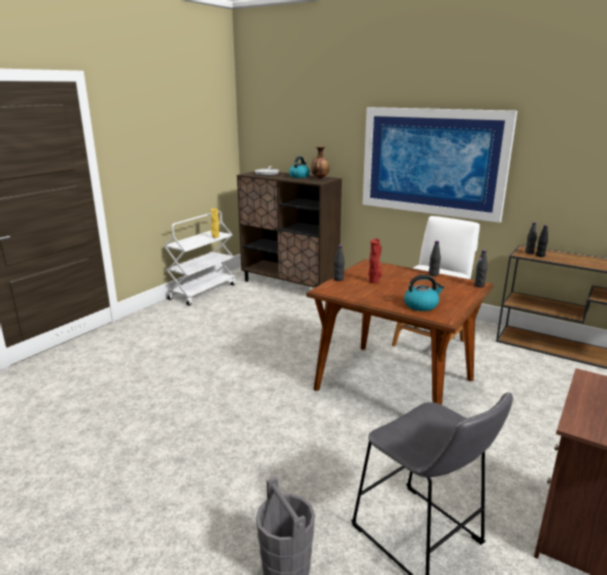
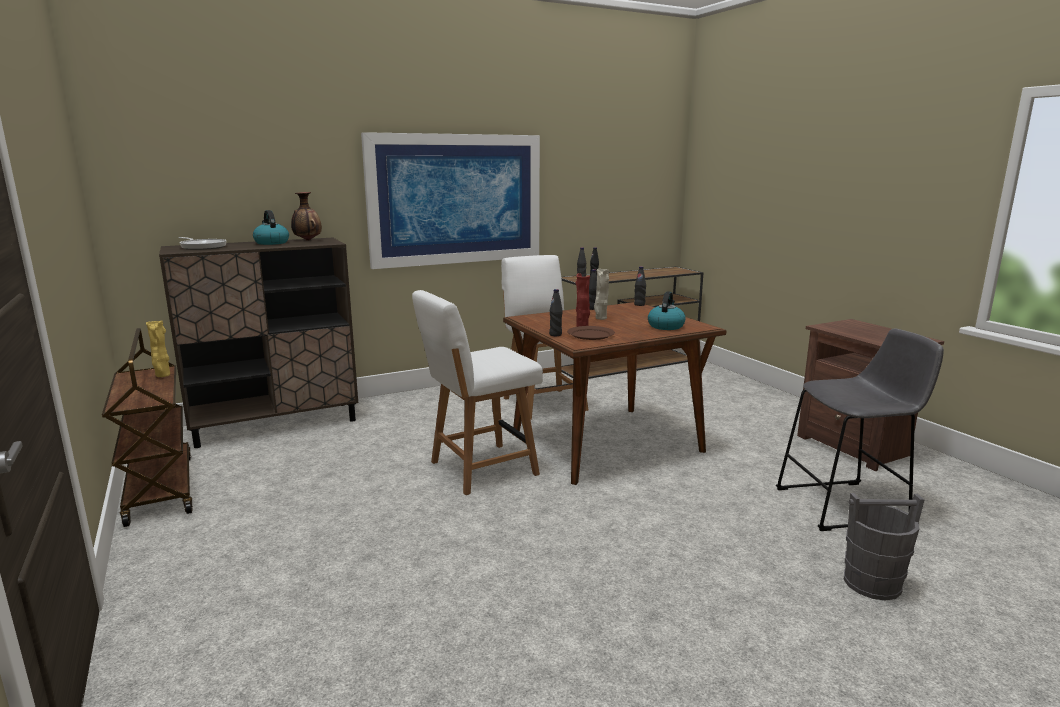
camera: 60 degrees left, 5 degrees down
(202, 291) = (159, 489): white cart -> brown cart
(300, 353) = (480, 469): none -> white chair
(354, 288) = (590, 335): none -> brown plate
(406, 282) = (600, 318): none -> beige vase

